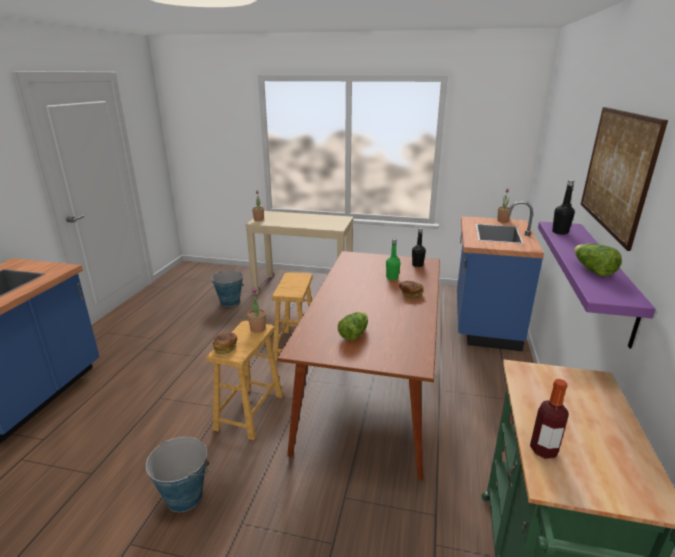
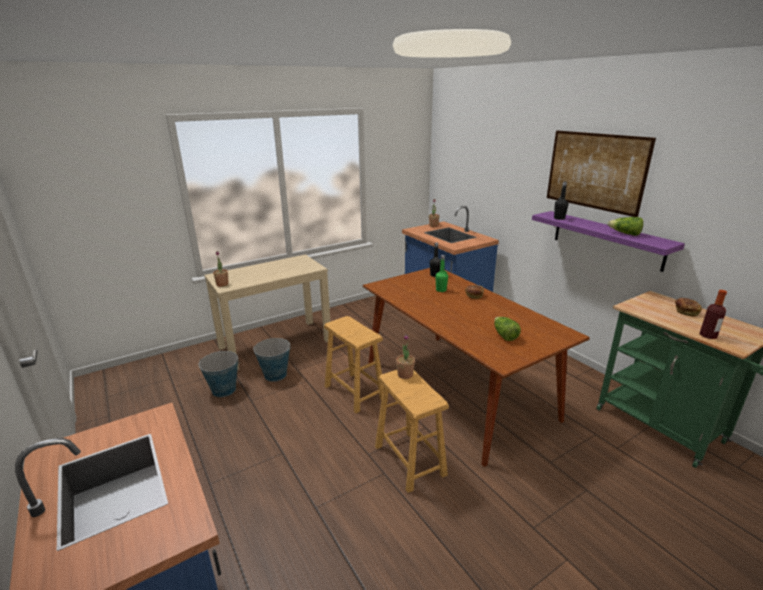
camera: 45 degrees left, 0 degrees up
(184, 496) = (474, 549): bucket -> bucket (275, 375)
(226, 348) = (415, 401): bread -> bread (686, 311)

